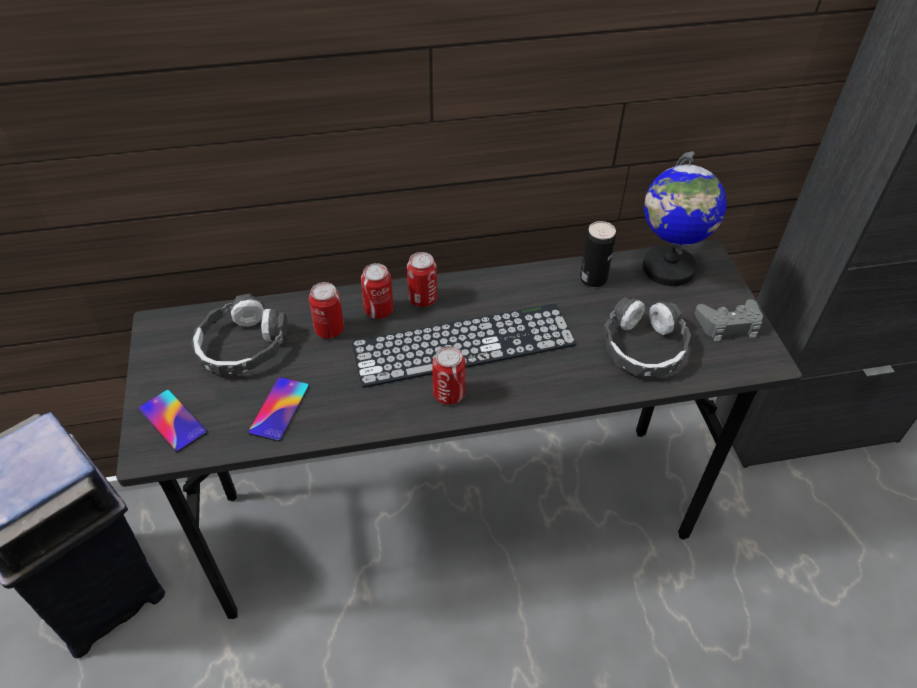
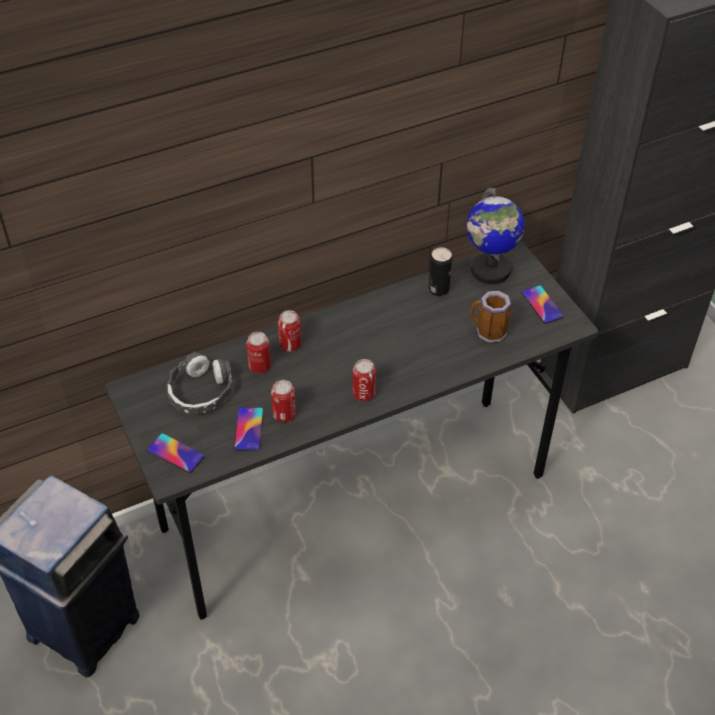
camera: 15 degrees left, 0 degrees up
(422, 298) = (319, 329): can -> can (284, 414)
(463, 344) = (361, 357): keyboard -> none
(643, 347) = (488, 333): headphones -> mug
(728, 324) = (542, 305): grey game controller -> phone

